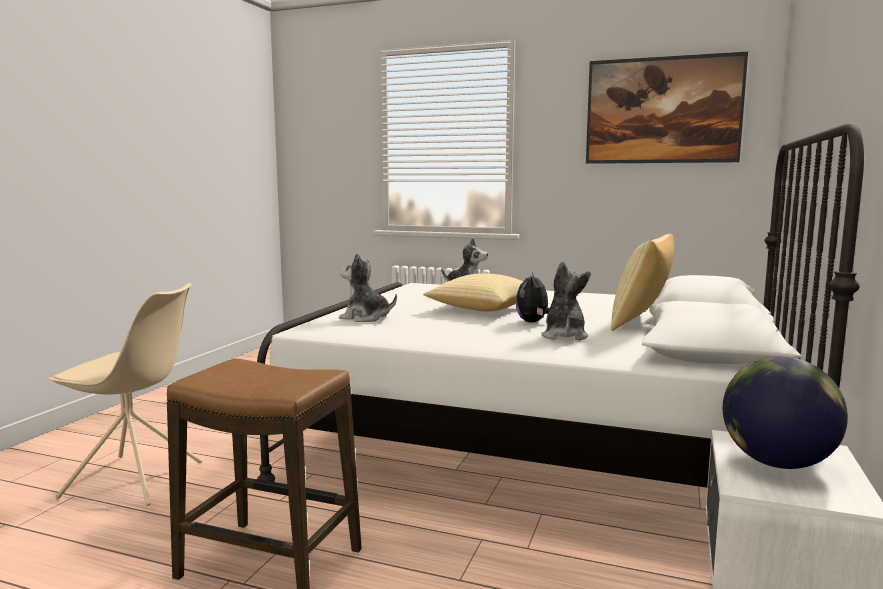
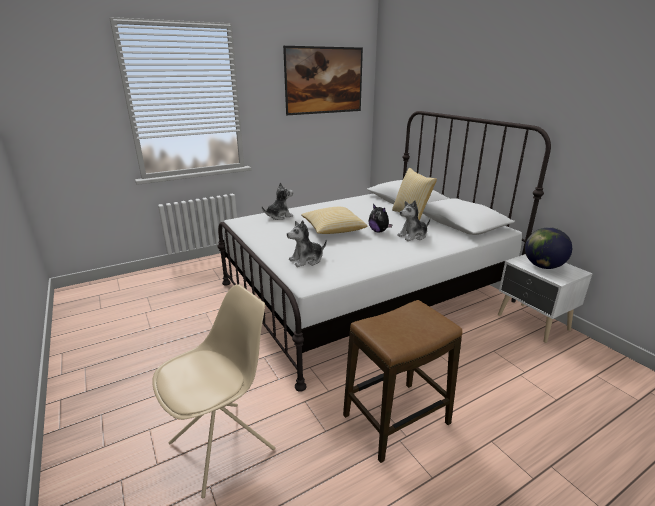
camera: 50 degrees left, 15 degrees up
(564, 336) = (413, 236): plush toy -> plush toy turned 75 degrees counterclockwise

